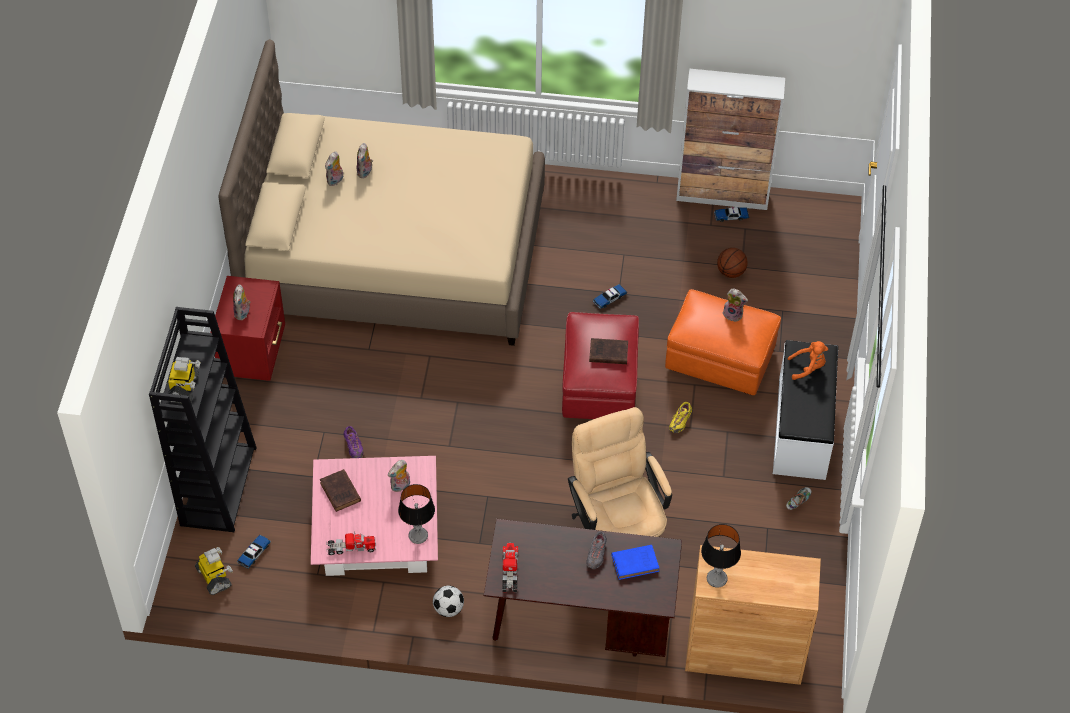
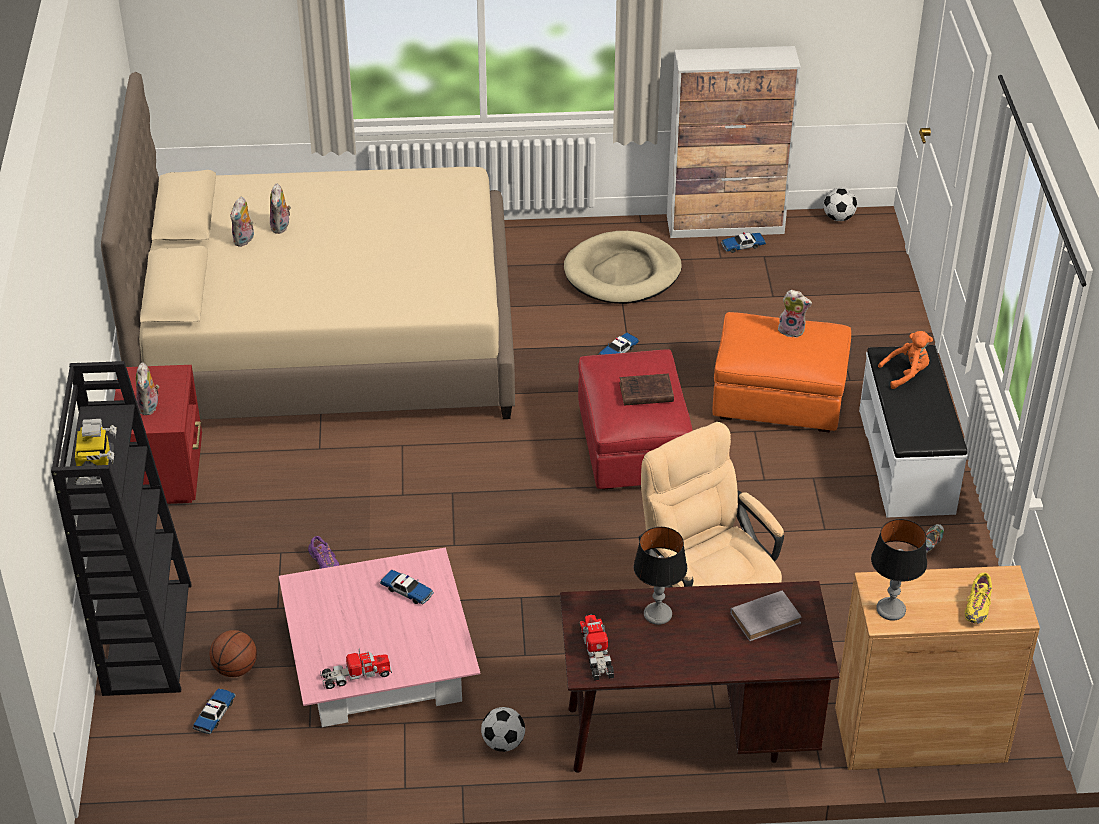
camera: 10 degrees left, 10 degrees down
(214, 577) = (164, 753): toy robot -> none
(340, 493) = (326, 610): brown book -> none
(400, 486) = (407, 591): plush toy -> toy car
(418, 535) = (446, 647): table lamp -> table lamp (658, 614)
(596, 554) = (709, 614): grey shoe -> none
(631, 227) = (622, 273): none -> beige dog bed
(636, 563) = (767, 618): blue book -> grey book
(680, 421) = (749, 474): yellow shoe -> yellow shoe (977, 606)
(731, 272) = (761, 304): basketball -> basketball (235, 669)
(814, 201) = (838, 218): none -> football

